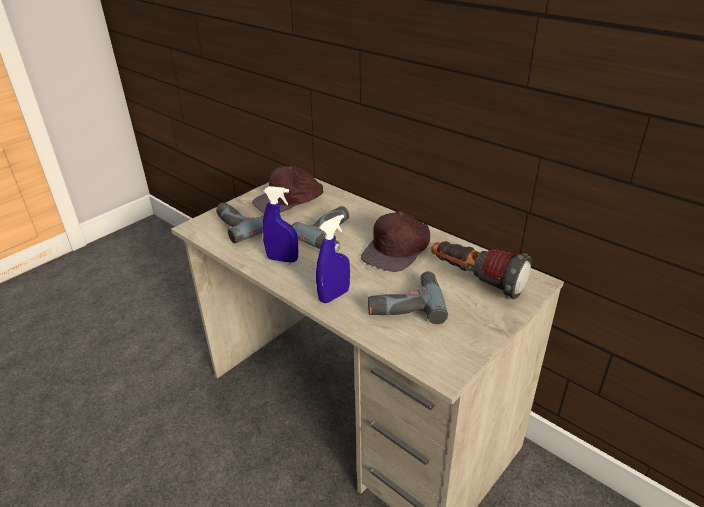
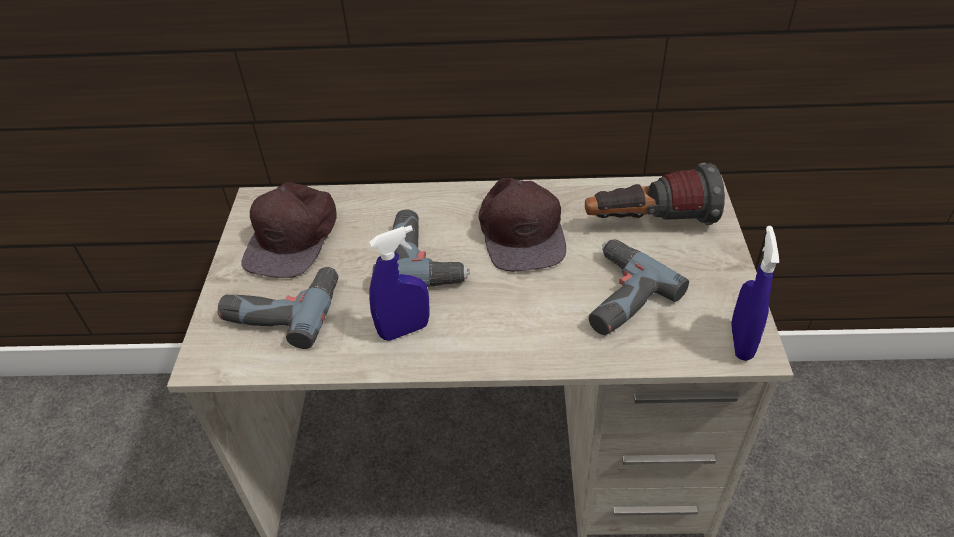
camera: 40 degrees left, 10 degrees up
(334, 296) = (532, 338): blue spray bottle -> blue spray bottle (741, 342)

